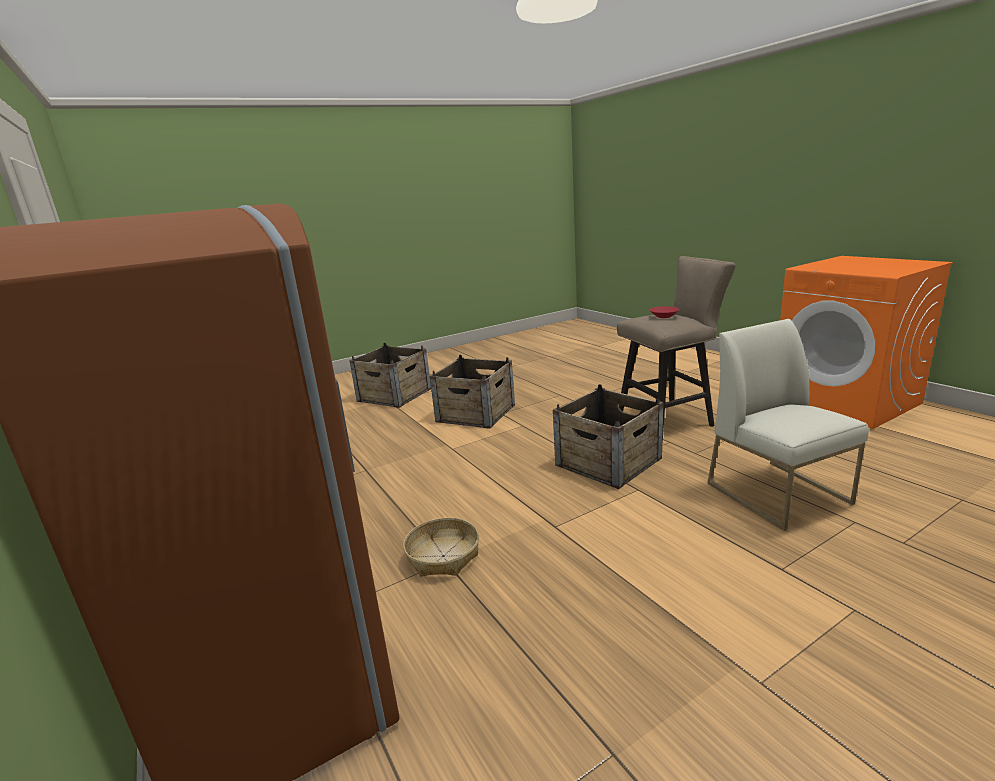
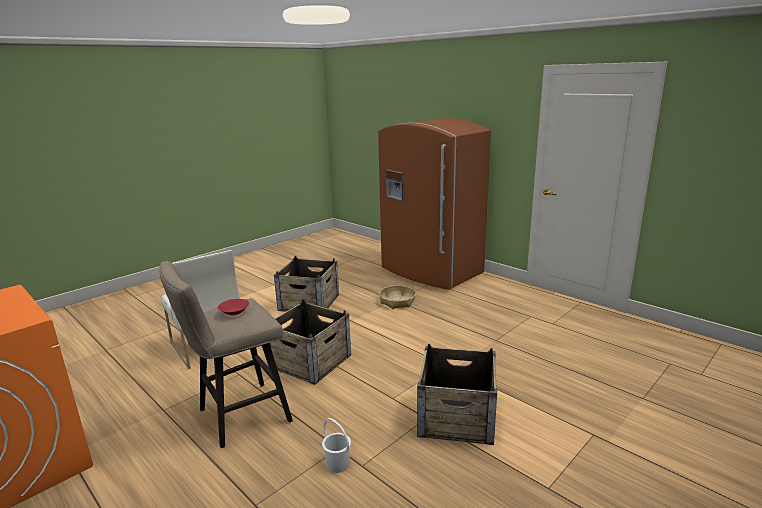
camera: 165 degrees right, 0 degrees up
(394, 395) = (612, 454): crate -> crate (309, 302)
(577, 396) = (338, 463): none -> white bucket

